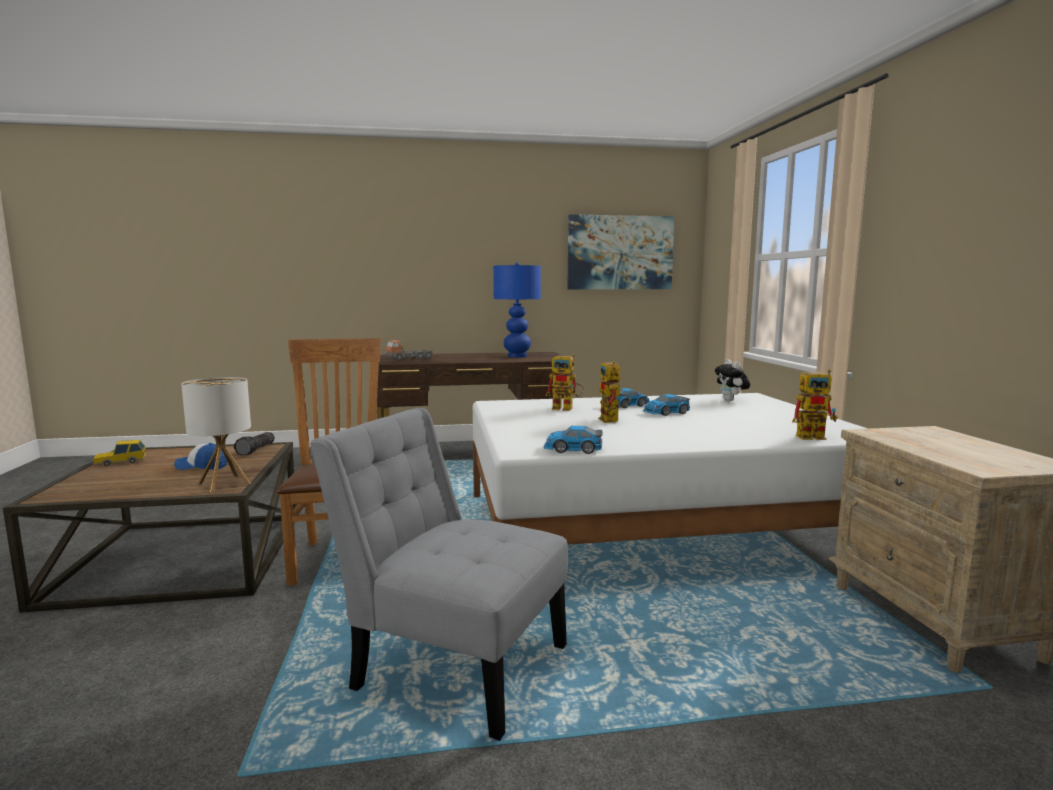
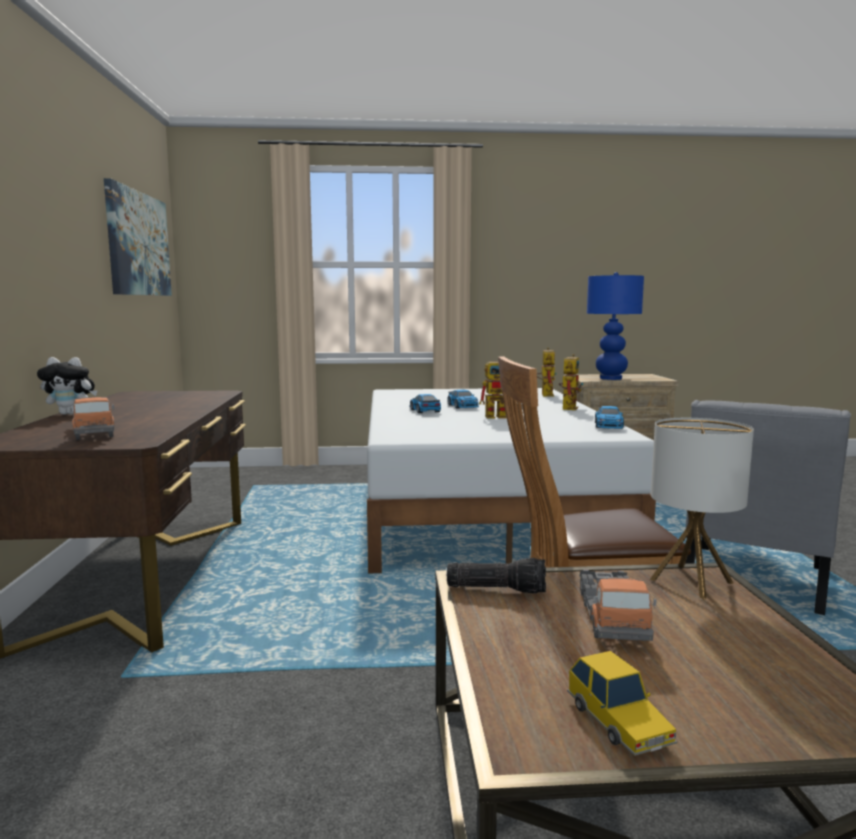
camera: 85 degrees left, 0 degrees up
(202, 466) = (612, 617): cap -> toy truck
(516, 356) = (156, 400): blue table lamp -> blue table lamp (610, 378)
(567, 408) = (437, 422): toy robot -> toy robot (568, 407)
(731, 400) = (412, 395): plush toy -> plush toy (71, 413)

